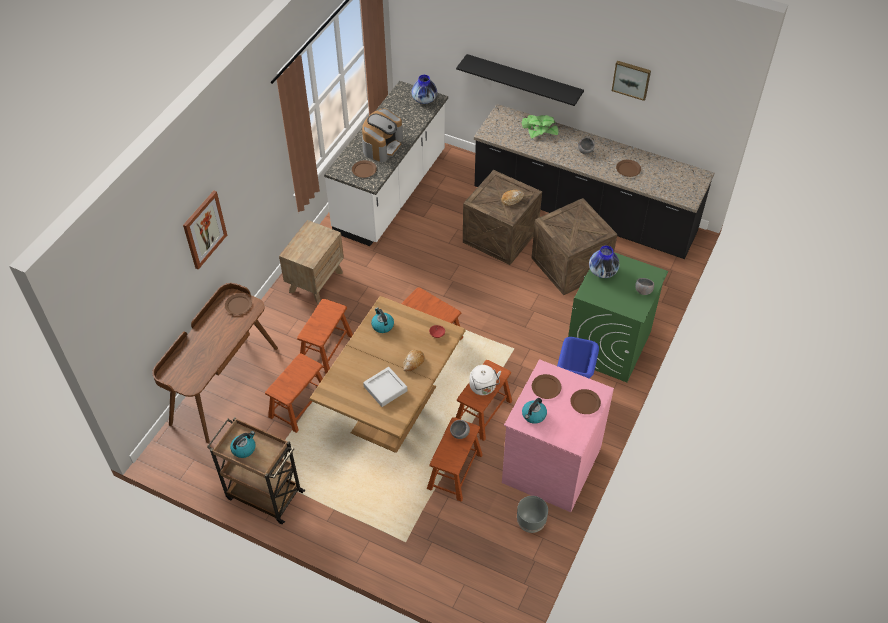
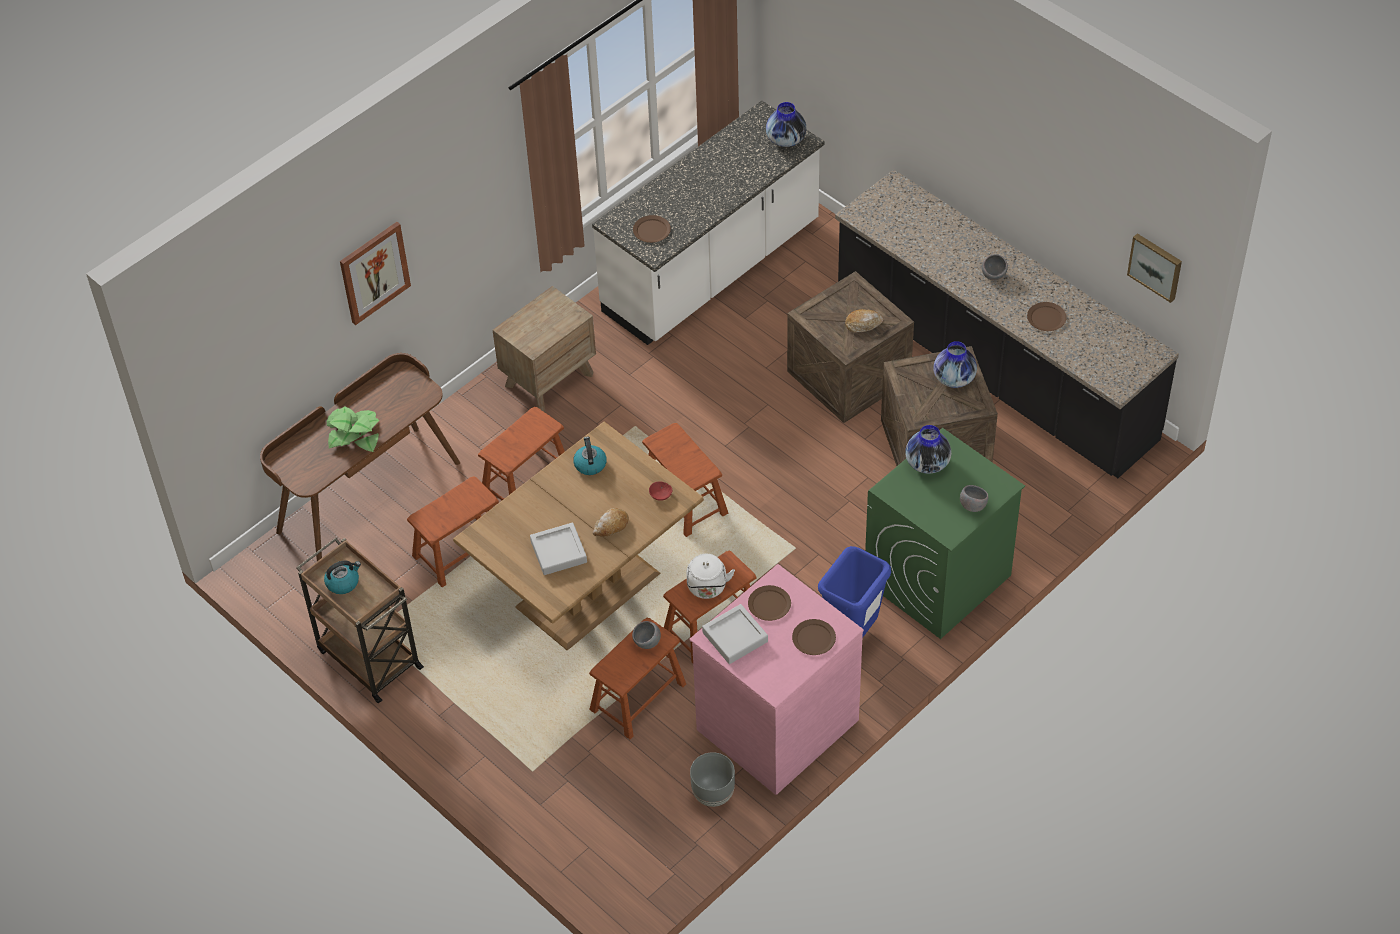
camera: 20 degrees right, 0 degrees up
(238, 305) = (406, 387): brown plate -> none
(382, 145) = (693, 198): coffee machine -> none
(523, 80) = (931, 144): black shelf -> none
(533, 415) = (735, 637): kettle -> grey tray
(539, 129) = (940, 225): potted plant -> potted plant (354, 434)
(581, 219) = (954, 378): none -> vase
(631, 79) = (1069, 183): picture -> picture (1156, 266)

